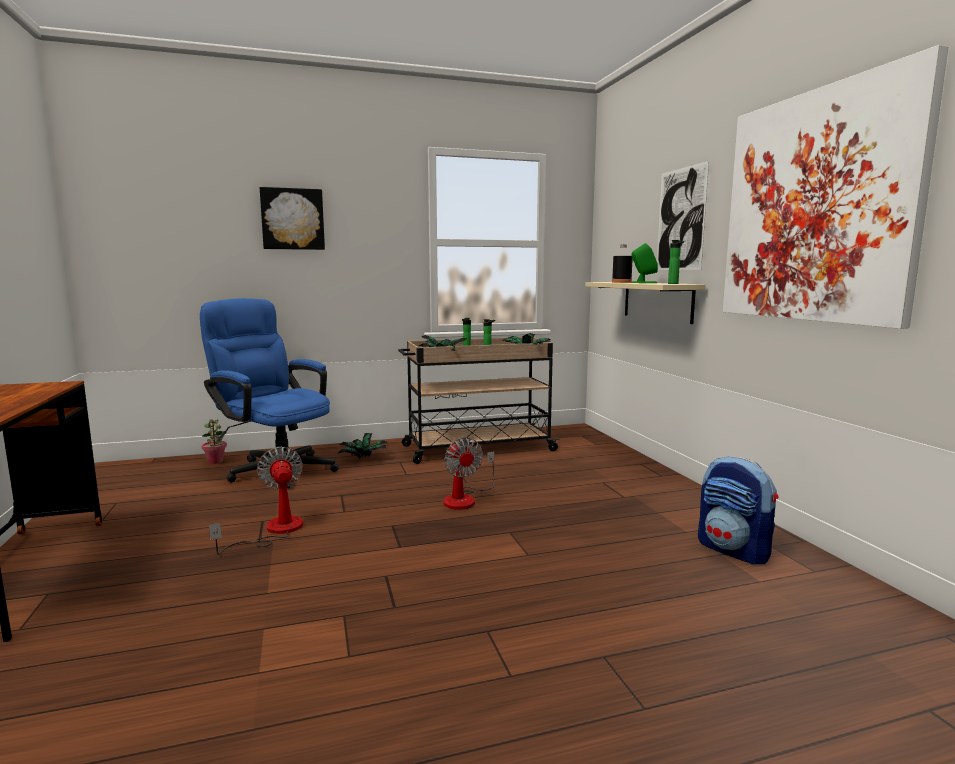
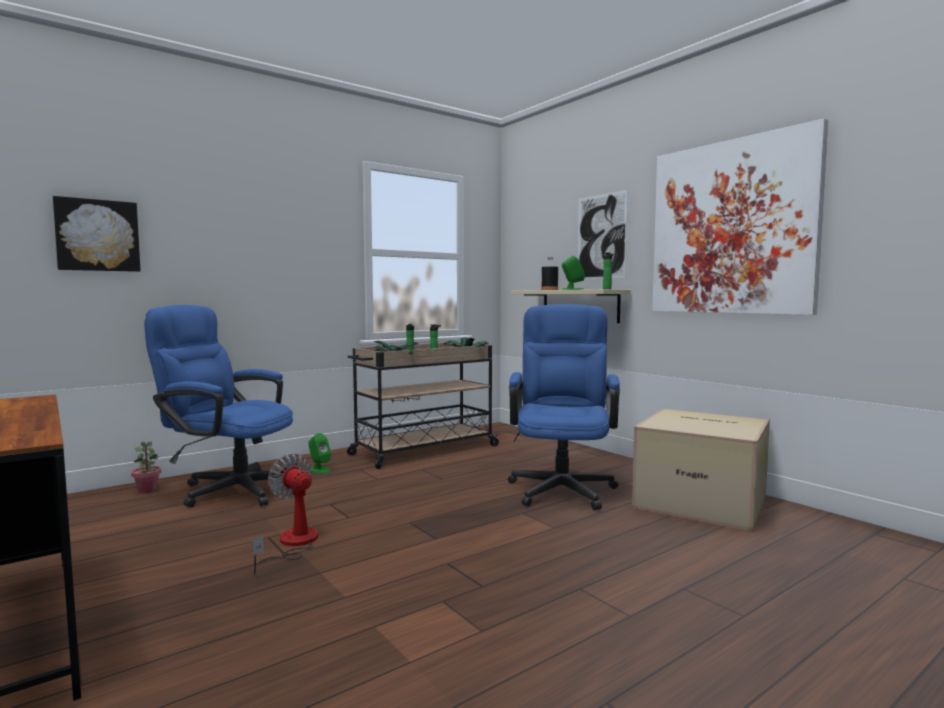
camera: 20 degrees left, 5 degrees down
(293, 219) = (231, 223): picture -> picture (97, 235)
(364, 458) = (319, 470): potted plant -> green speaker
(465, 499) = (455, 492): fan -> none
(582, 507) = (562, 486): none -> blue office chair
(734, 550) = (702, 501): backpack -> cardboard box

